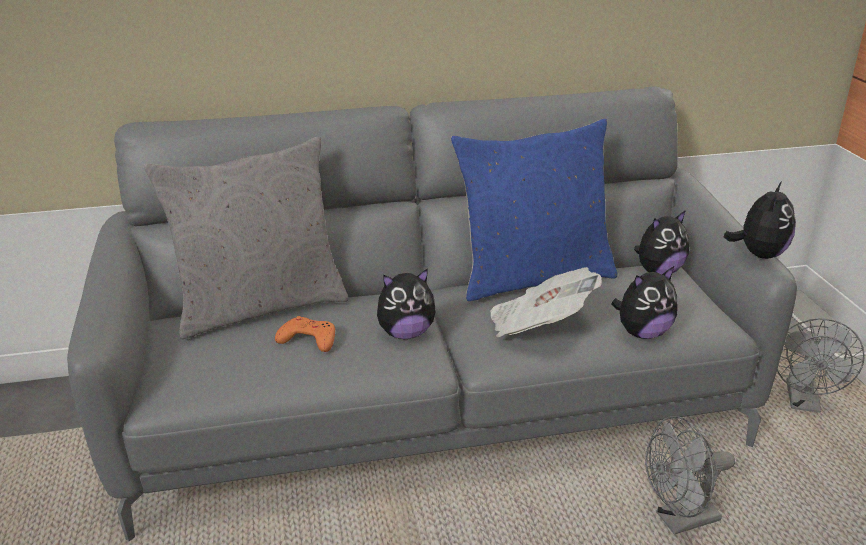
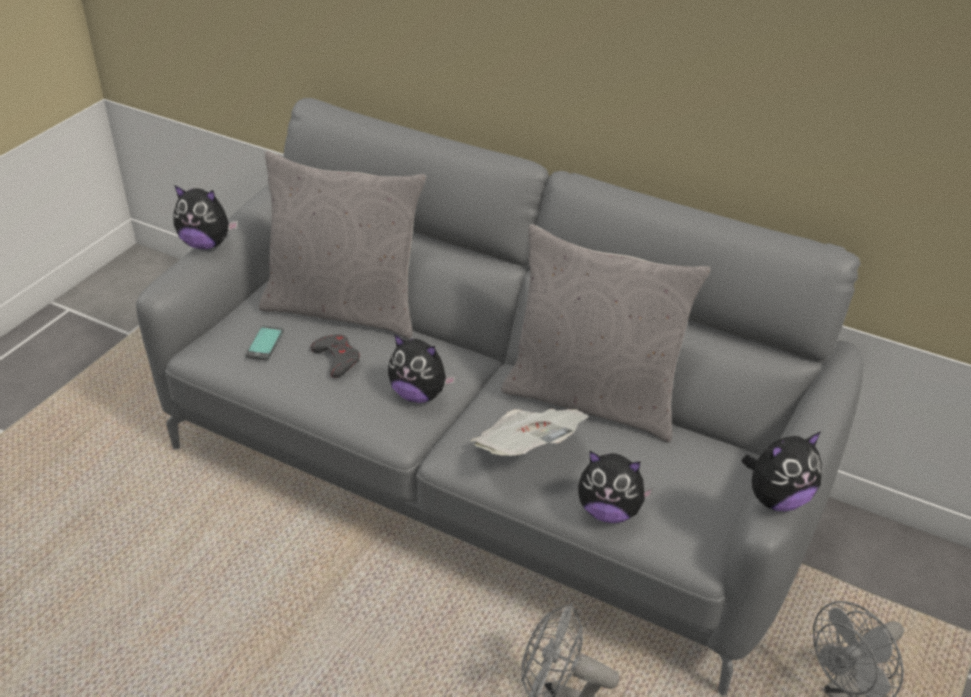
camera: 40 degrees right, 10 degrees up
(224, 359) = (265, 344): none -> phone
(308, 339) = (337, 359): orange game controller -> grey game controller
(533, 276) = (594, 398): blue pillow -> grey pillow
(658, 271) = (729, 459): plush toy -> plush toy (207, 244)

